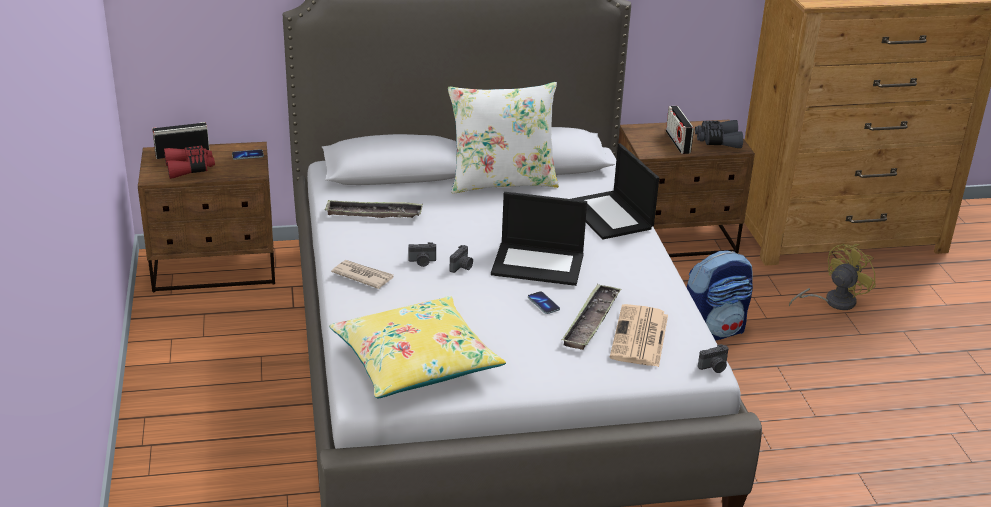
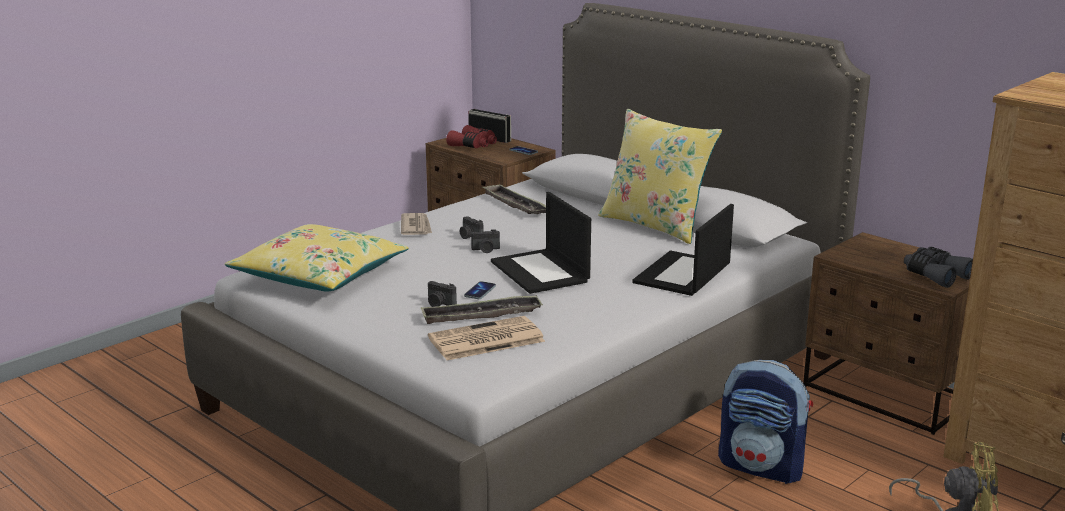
camera: 55 degrees right, 10 degrees down
(502, 181) = (655, 225): white pillow -> yellow pillow
(678, 142) = (887, 261): radio -> none
(714, 367) = (485, 385): camera -> camera (439, 304)

